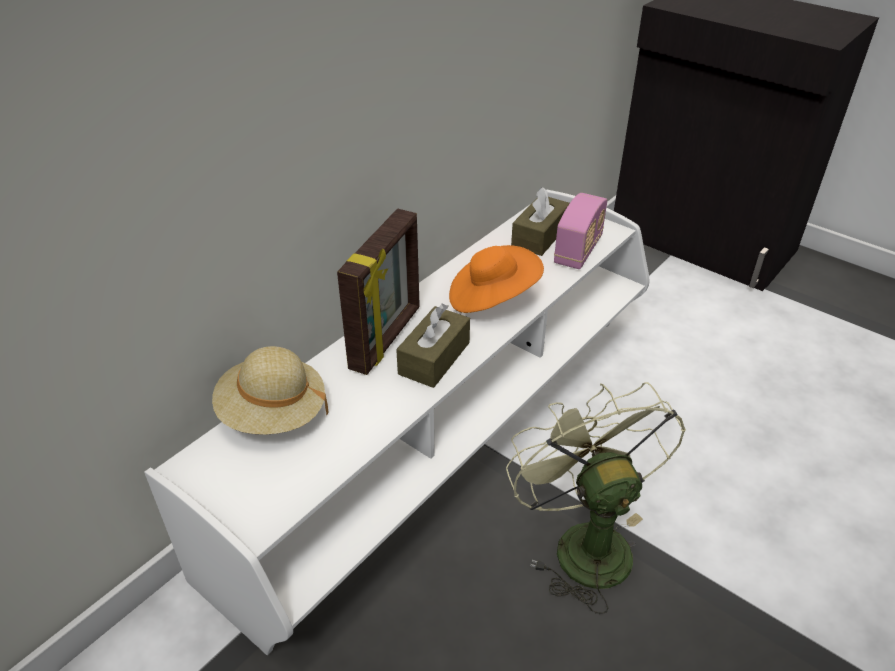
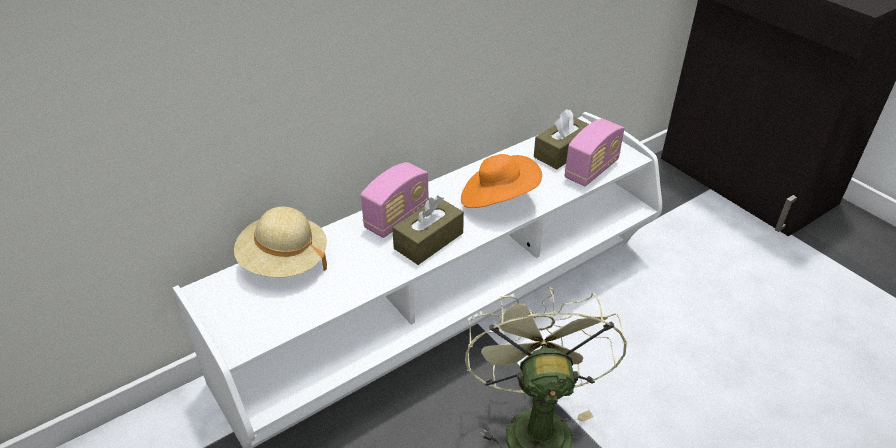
camera: 15 degrees right, 0 degrees up
(387, 338) = (397, 218): picture frame -> radio

